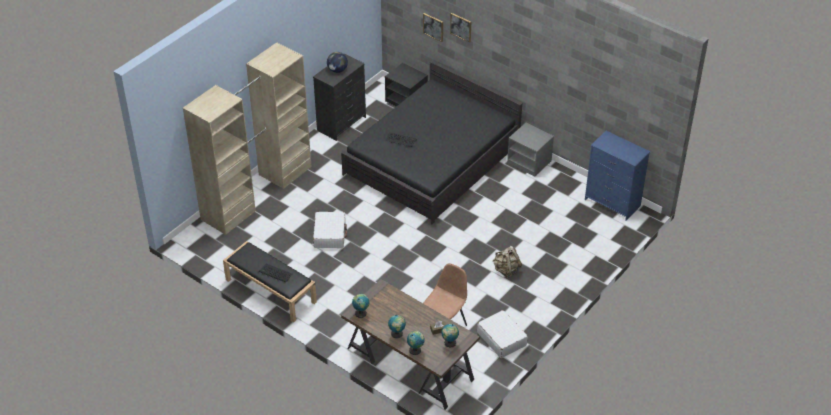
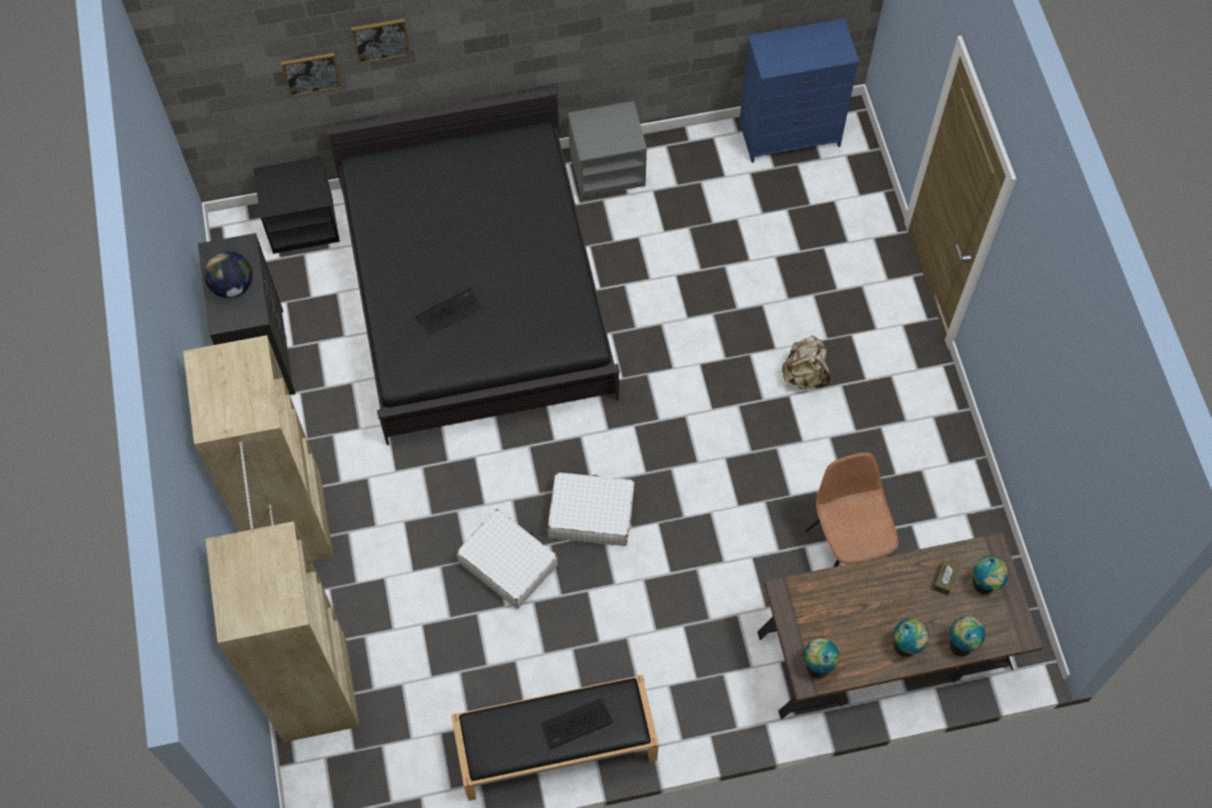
camera: 50 degrees left, 20 degrees up
(501, 338) = (935, 486): white suitcase -> white suitcase (591, 514)

